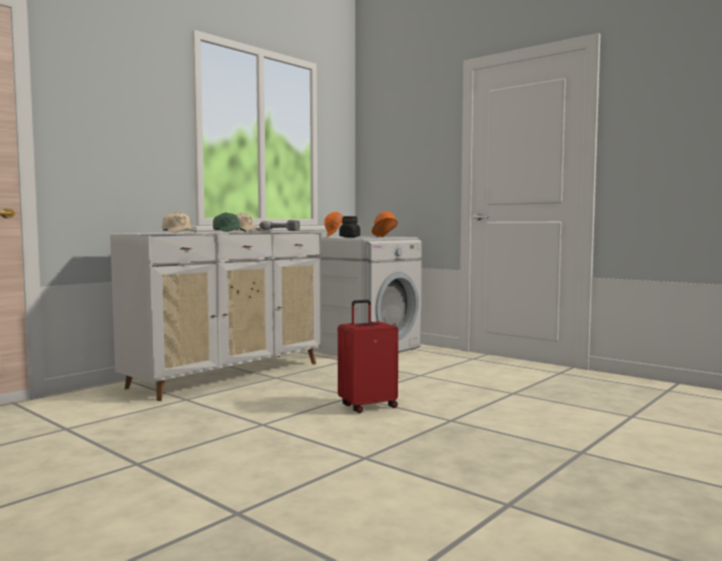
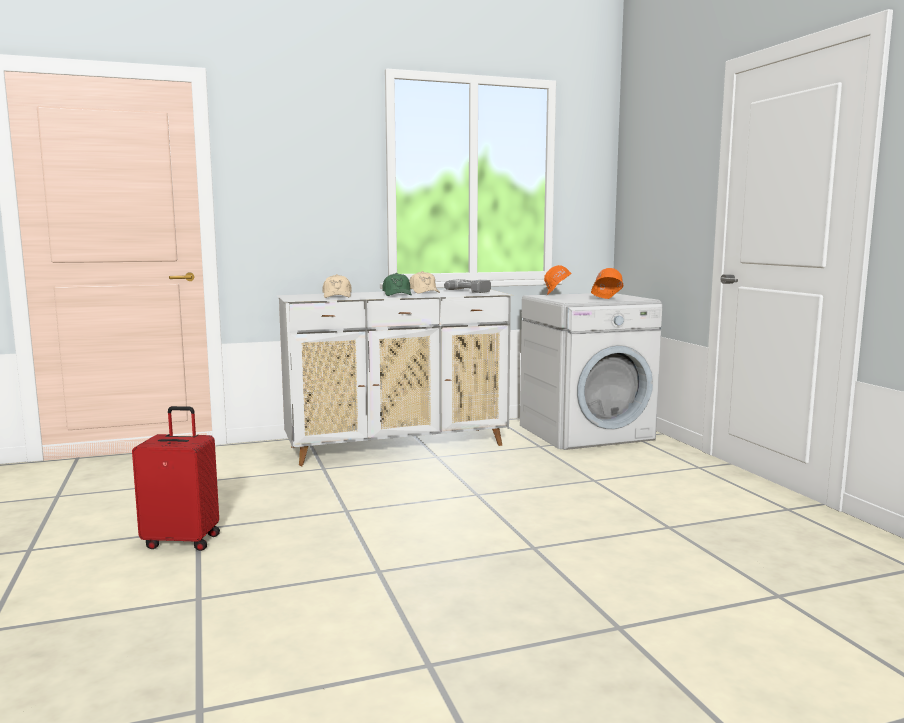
camera: 30 degrees right, 5 degrees up
(349, 237) = (561, 299): black jar -> none
(367, 406) = (473, 510): red suitcase -> red suitcase (183, 541)

